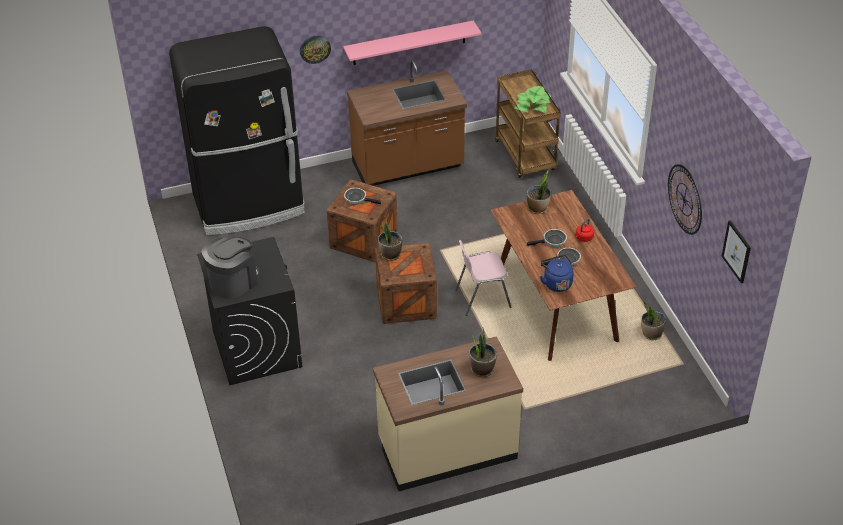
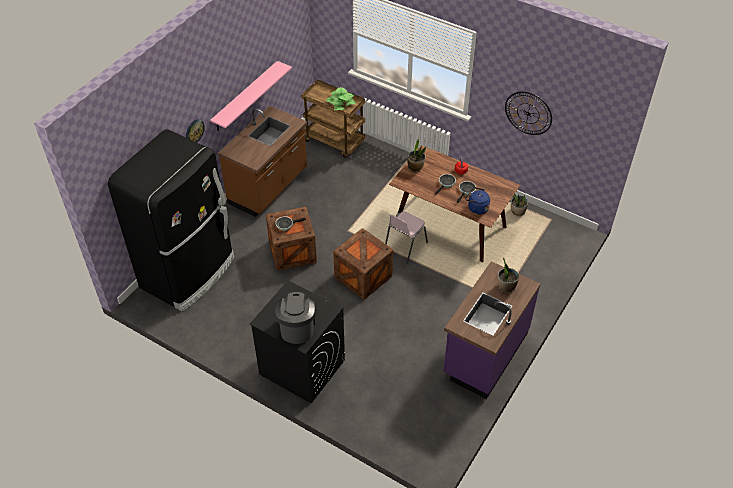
camera: 40 degrees left, 5 degrees up
(390, 254) = (348, 249): potted plant -> none
(447, 449) = (484, 353): beige counter -> purple counter
(736, 251) = (600, 128): picture -> none

